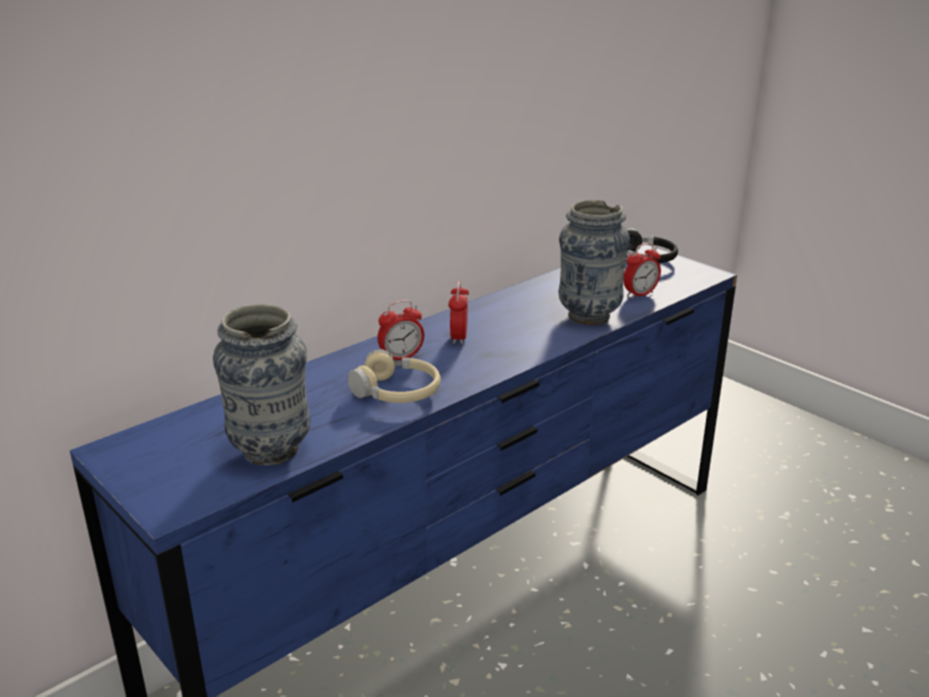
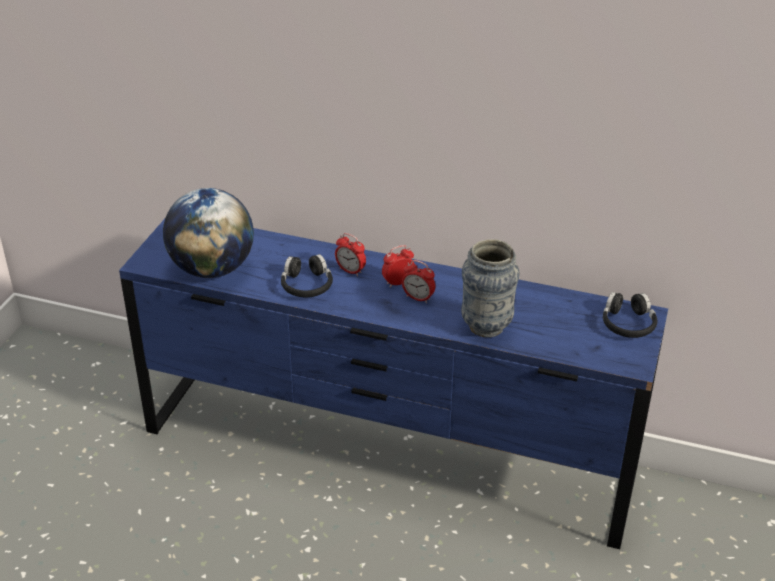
camera: 60 degrees right, 10 degrees up
(271, 451) = (212, 269): vase -> globe
(396, 392) = (306, 285): beige headphones -> black headphones
(640, 294) = (552, 340): alarm clock -> alarm clock (418, 298)

